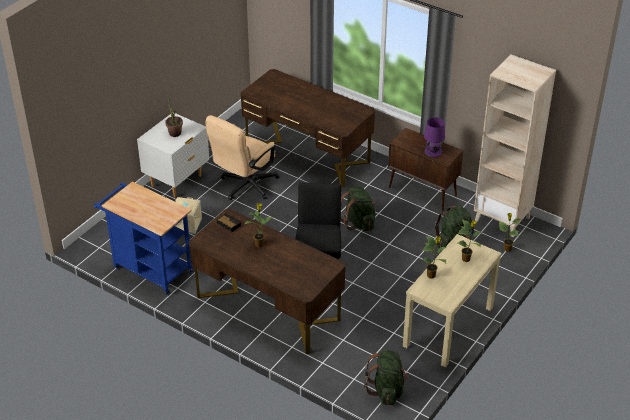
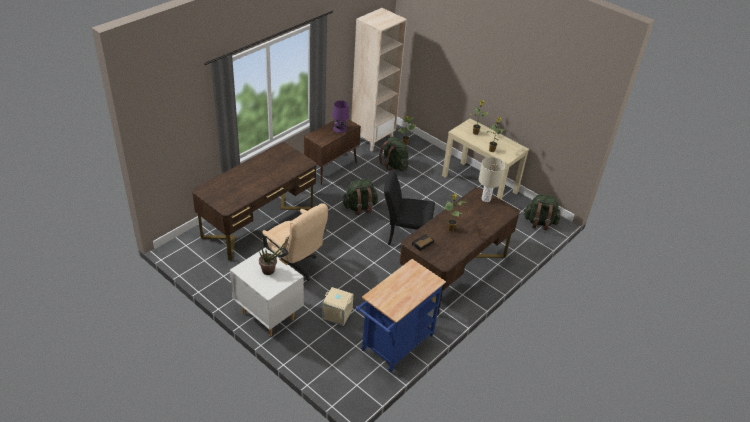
camera: 85 degrees left, 0 degrees up
(323, 272) = (486, 199): none -> beige table lamp

